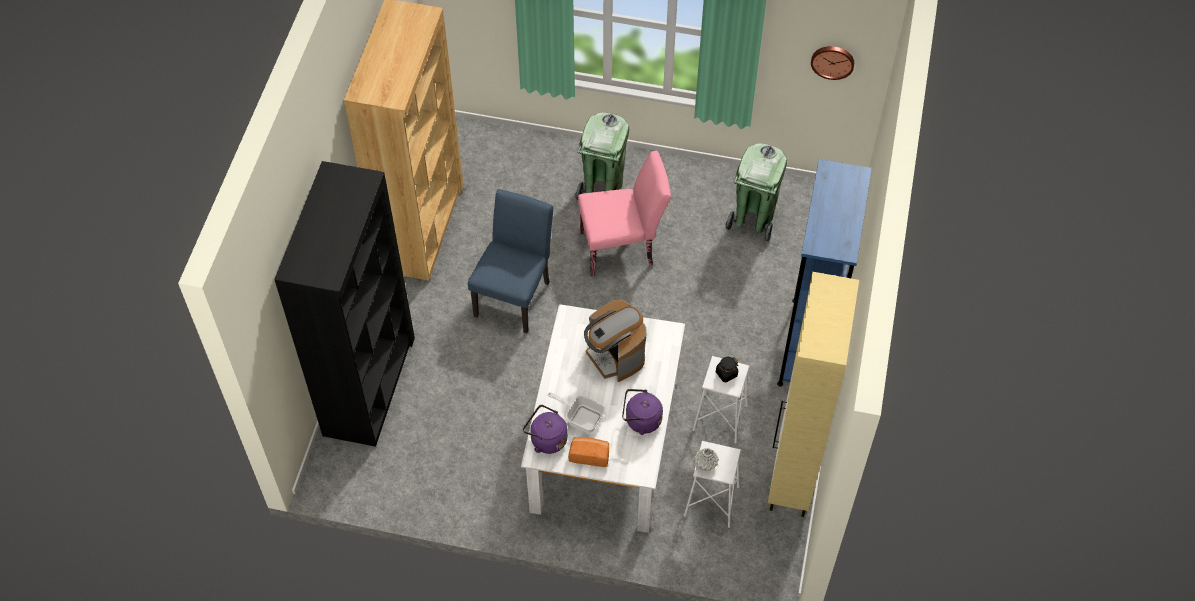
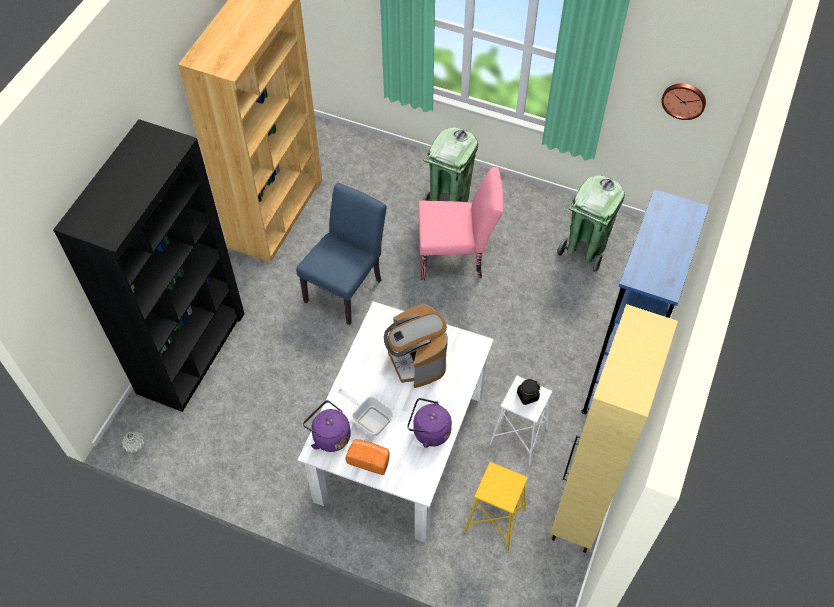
camera: 10 degrees right, 0 degrees up
(705, 464) = (488, 487): grey vase -> grey vase (136, 446)
(711, 502) = (494, 521): white stool -> yellow stool

